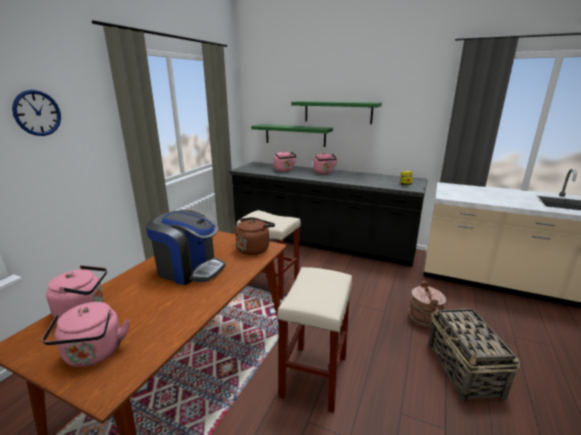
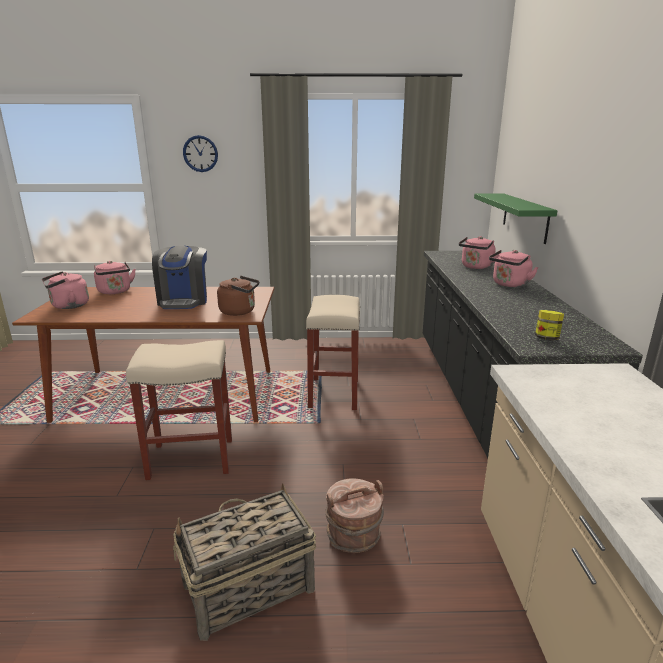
camera: 65 degrees right, 0 degrees up
(338, 112) = (566, 181): green shelf -> none

